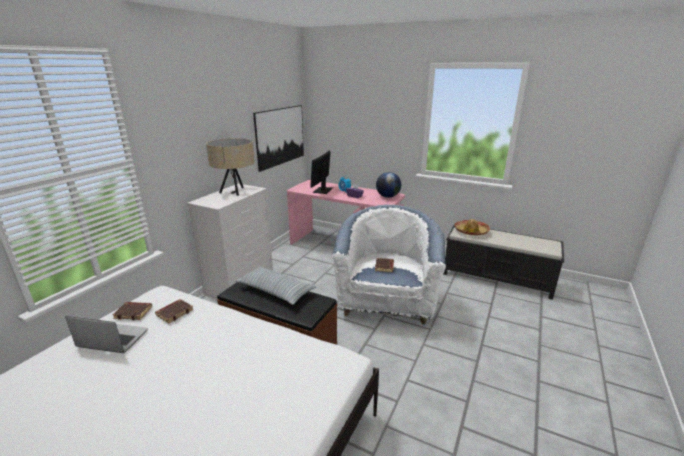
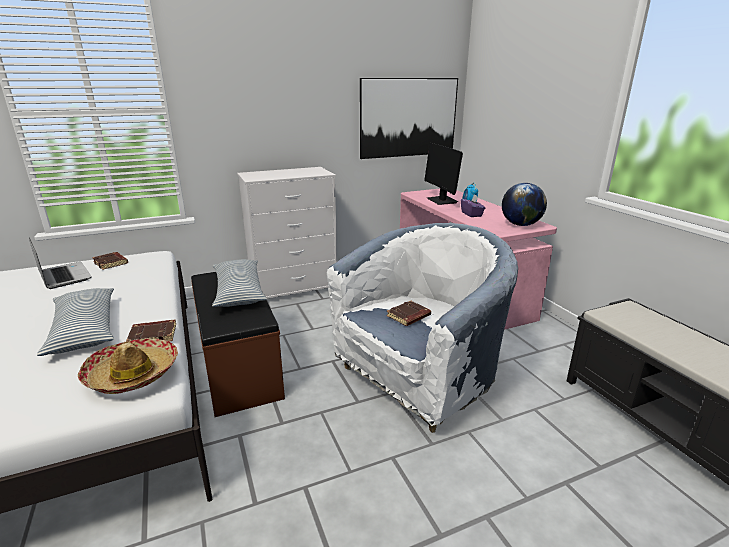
camera: 40 degrees right, 0 degrees up
(174, 312) = (130, 274): brown book -> brown book (154, 335)
(230, 359) = (84, 330): none -> pillow
(235, 191) = (298, 172): beige table lamp -> none
(322, 190) = (442, 201): monitor -> monitor turned 75 degrees counterclockwise
(471, 231) = (639, 319): hat -> hat (133, 374)

